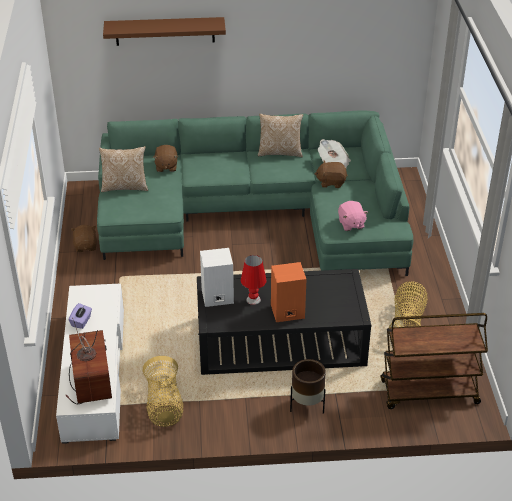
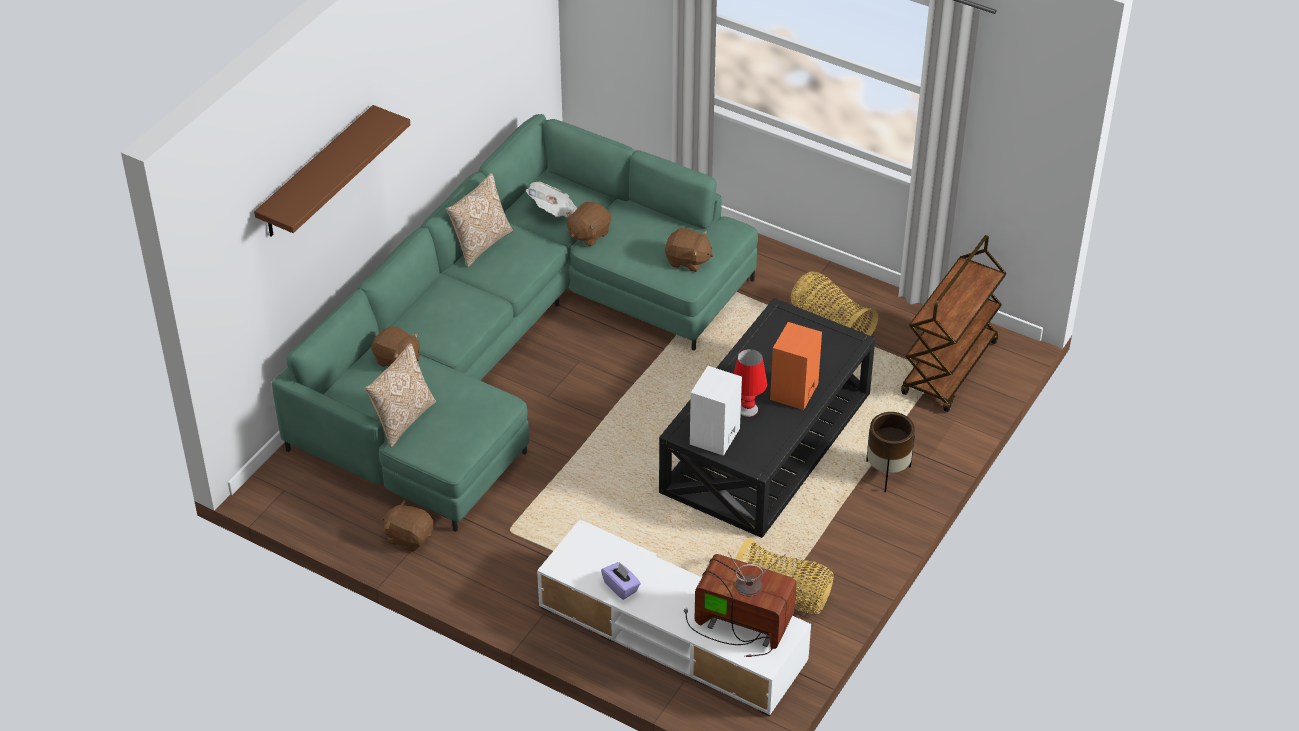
camera: 55 degrees left, 5 degrees up
(351, 224) = (688, 261): pink plush toy -> brown plush toy

